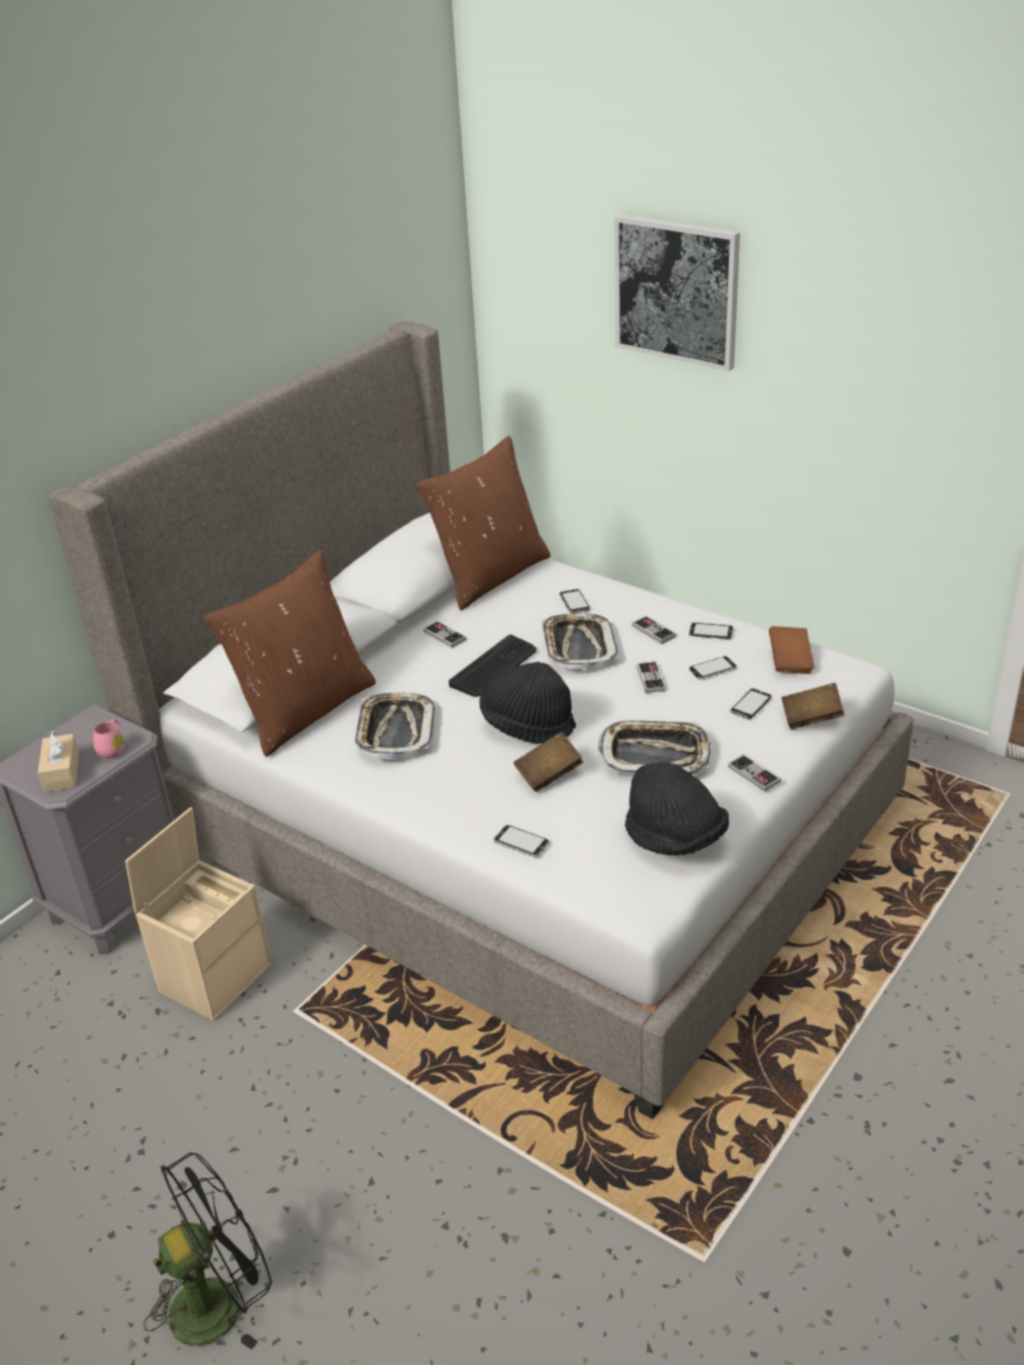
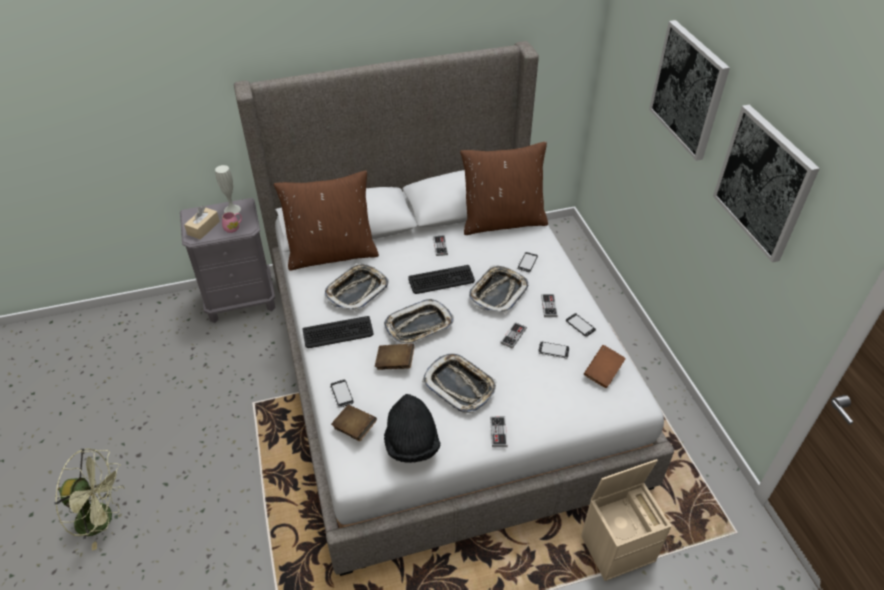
camera: 35 degrees right, 10 degrees up
(80, 730) = (232, 209): none -> white vase
(216, 975) = (241, 362): beige storage box -> beige storage box (618, 547)
(219, 1300) = (103, 519): black fan -> green fan
(430, 785) = (338, 333): none -> keyboard
(527, 725) = (419, 326): black hat -> tray
(750, 705) = (547, 387): phone -> none
(811, 718) = (571, 418): brown book -> brown book (354, 428)
(850, 344) = (764, 182): none -> picture

